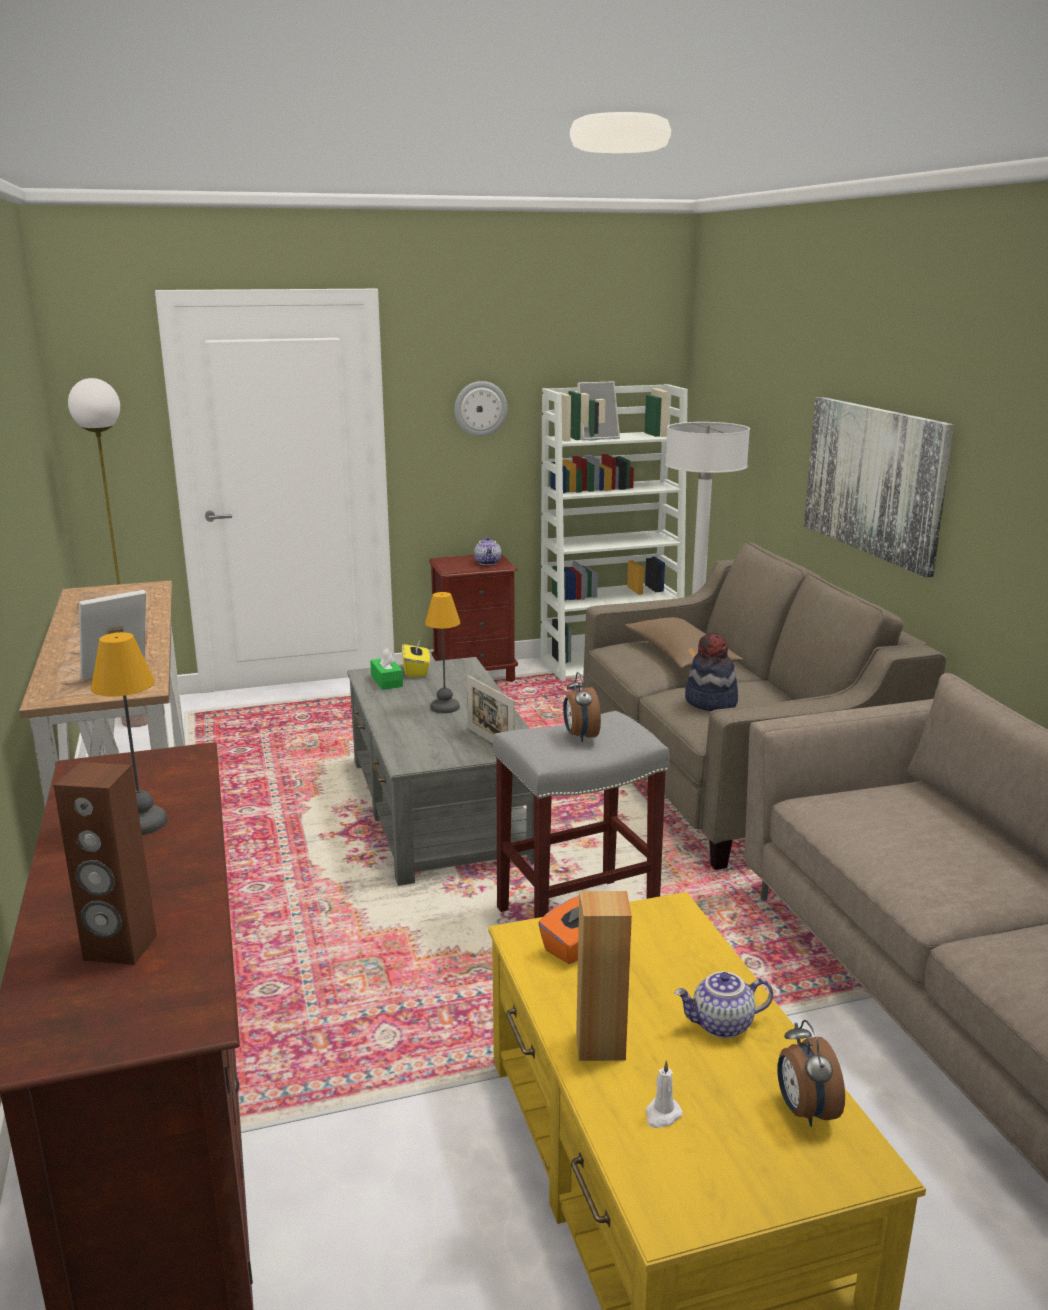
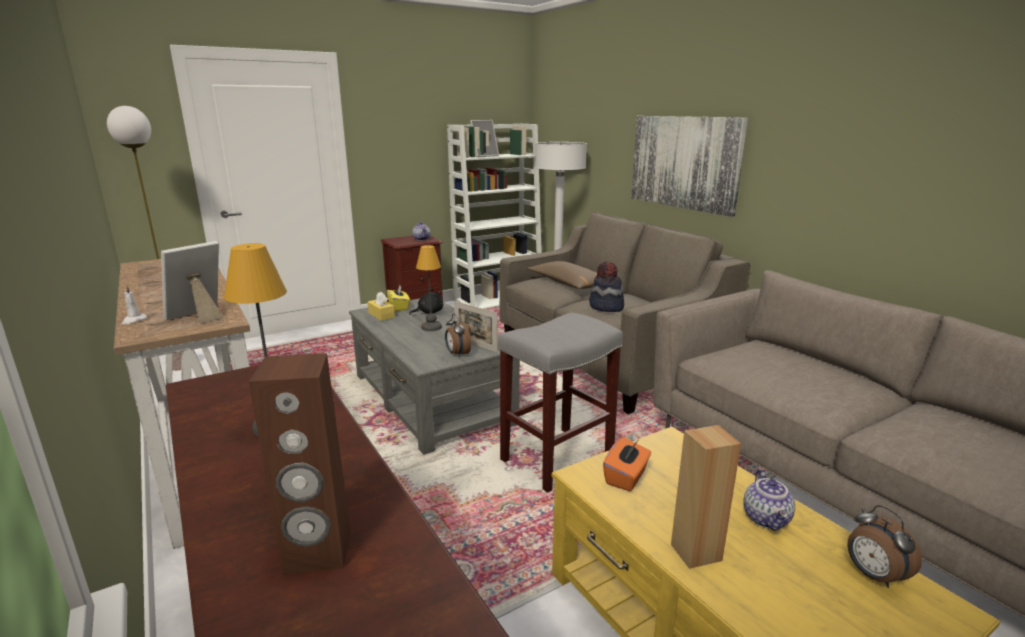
camera: 15 degrees left, 0 degrees up
(386, 681) = (381, 315): green tissue box -> yellow tissue box
(453, 684) = (429, 312): none -> black plush toy
(480, 408) = (408, 138): wall clock -> none
(580, 736) = (561, 329): alarm clock -> alarm clock (457, 354)
(662, 1115) = (781, 602): white candle -> white candle (134, 320)
(722, 1025) = (767, 519): teapot -> teapot turned 60 degrees counterclockwise

